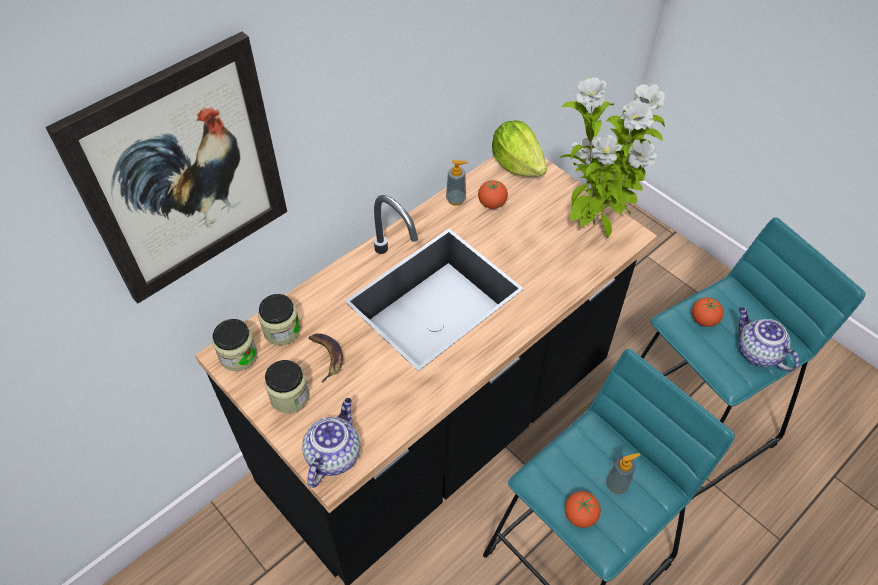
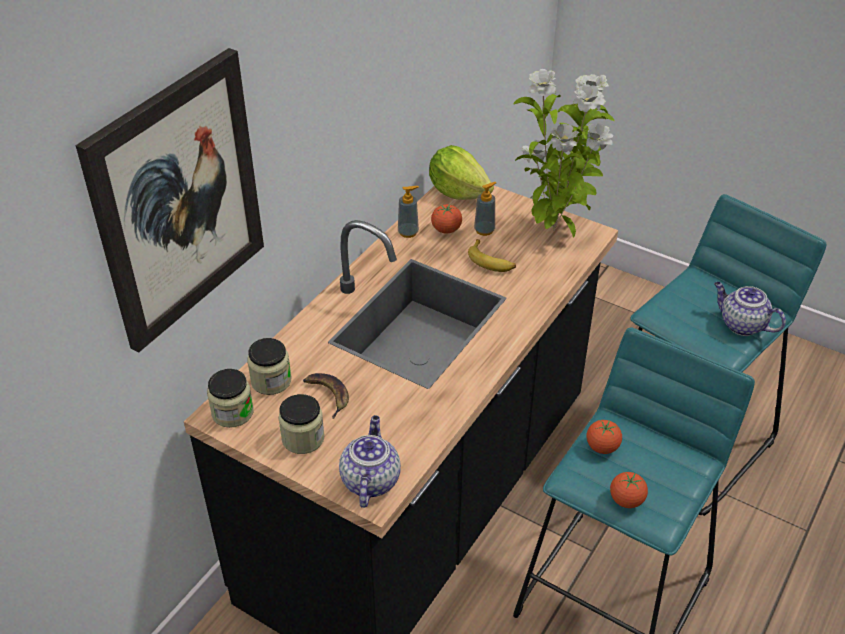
camera: 15 degrees left, 10 degrees down
(522, 246) = (491, 261): none -> banana
(617, 484) = (652, 465): soap dispenser -> soap dispenser (484, 230)
(703, 320) = (682, 306): tomato -> tomato (602, 447)

